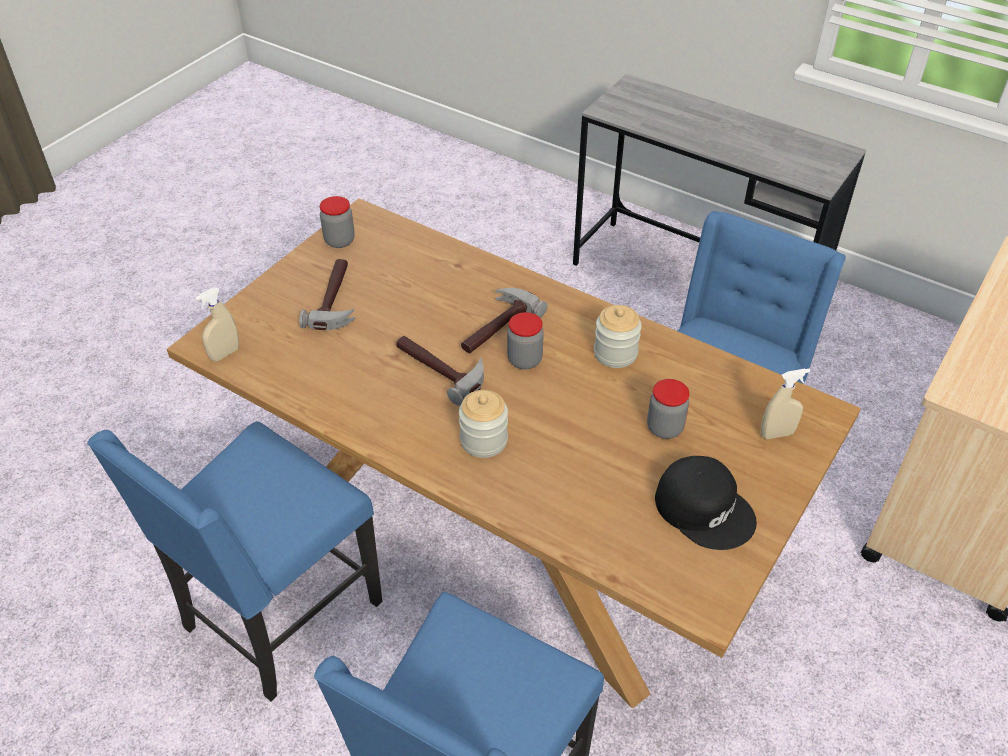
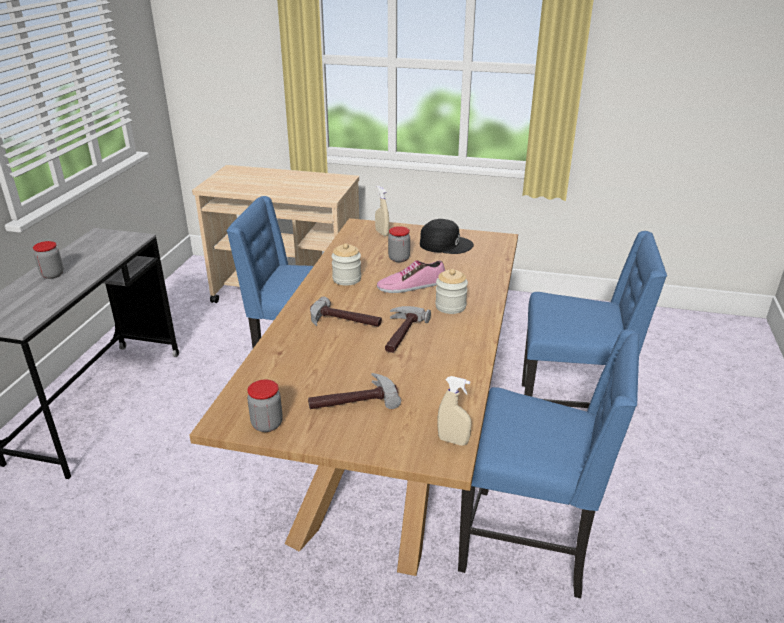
camera: 110 degrees left, 15 degrees down
(524, 360) = (371, 306): jar -> jar (52, 274)
(566, 417) = (411, 285): none -> shoe
(705, 508) = (445, 244): black cap -> black cap turned 75 degrees clockwise

